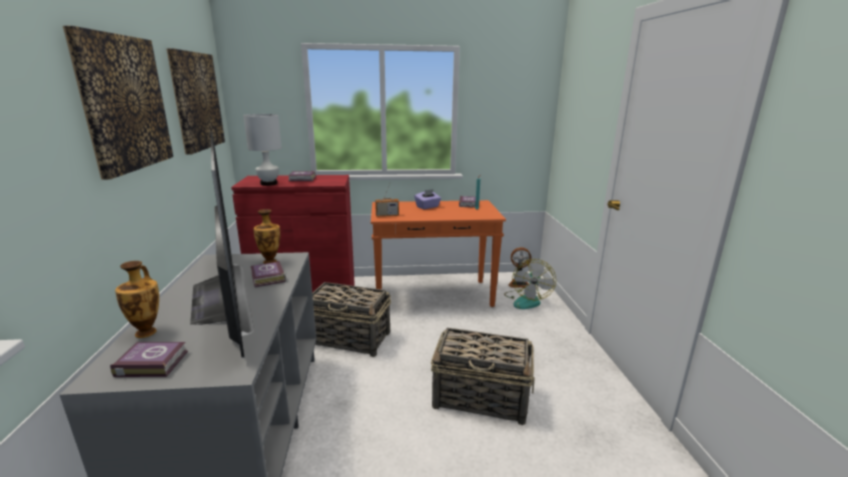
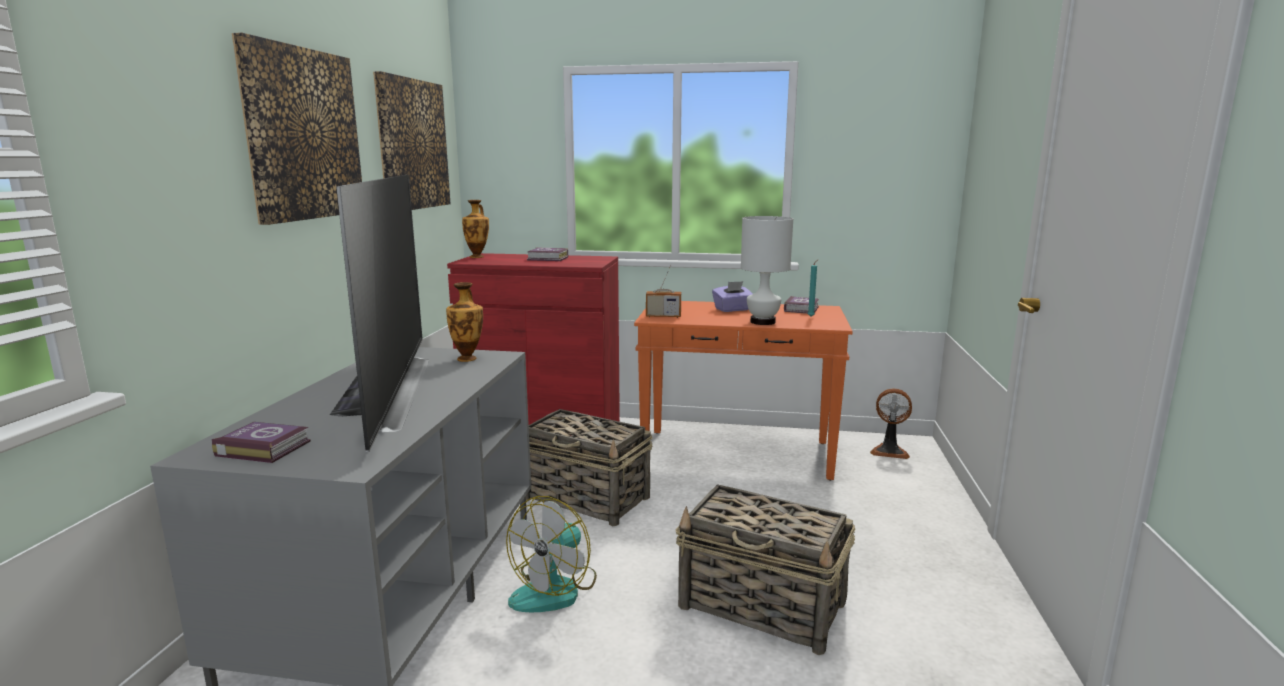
camera: 15 degrees right, 5 degrees down
(147, 332) = (276, 417): vase -> vase (477, 257)
(267, 278) = (452, 375): book -> none
(268, 183) = (498, 262): white table lamp -> white table lamp (762, 322)
(527, 300) = (895, 477): fan -> fan (555, 589)

